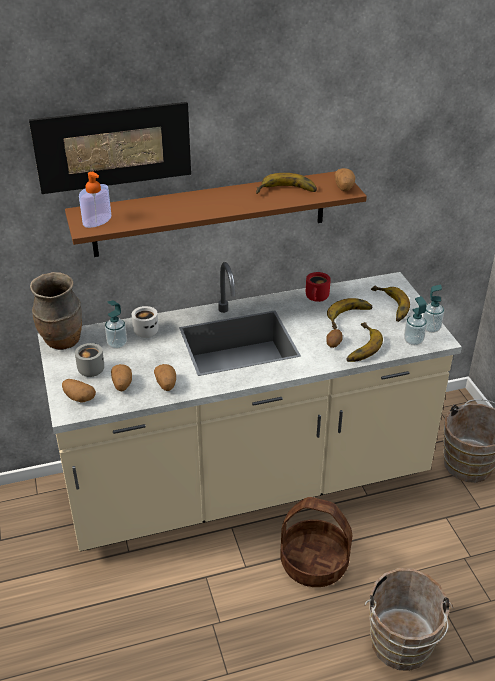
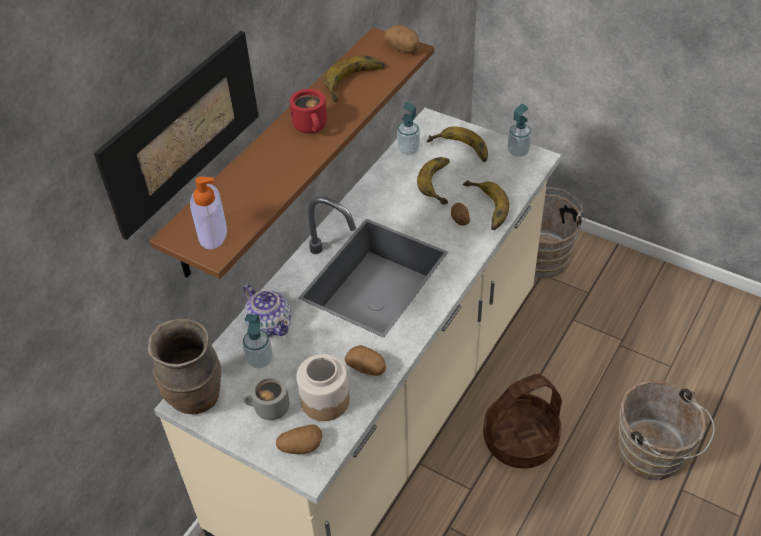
camera: 40 degrees left, 10 degrees up
(122, 385) = (325, 400): potato -> jar
(146, 330) = (270, 324): white mug -> teapot
(317, 298) = (388, 180): red mug -> red mug (312, 126)
(413, 341) = (519, 173): soap dispenser -> soap dispenser (408, 149)

